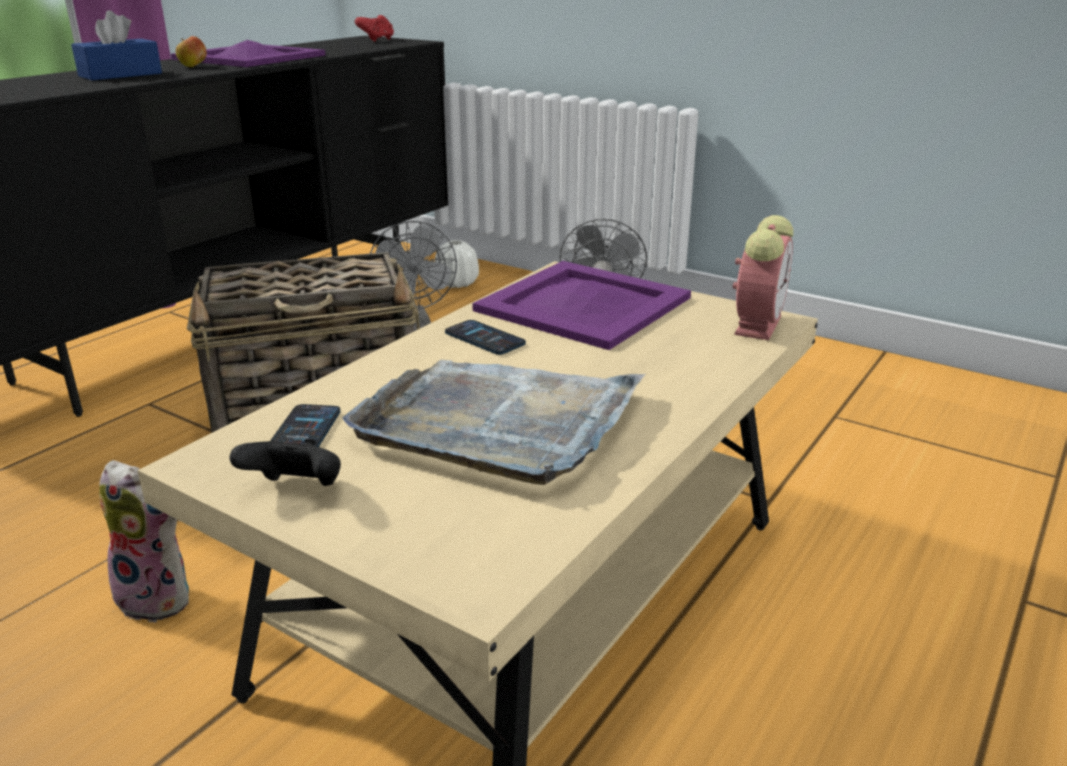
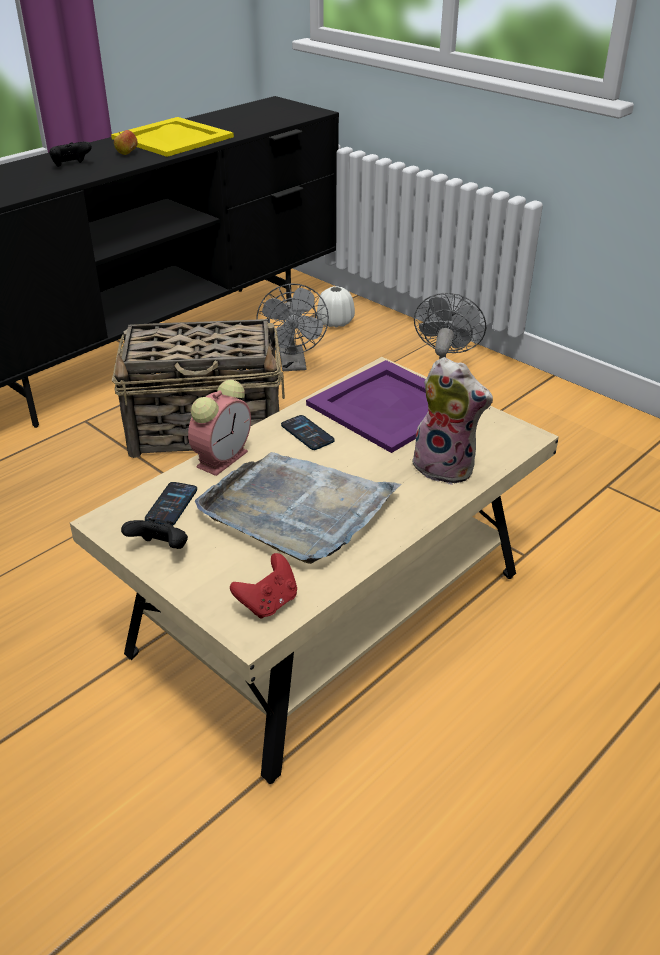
camera: 10 degrees right, 10 degrees up
(120, 75) = (71, 166): blue tissue box -> black game controller
(160, 597) = (85, 580): plush toy -> plush toy (446, 467)
(249, 57) = (172, 138): purple tray -> yellow tray
(377, 40) = (283, 108): red game controller -> red game controller (268, 603)
(757, 324) = (510, 438): alarm clock -> alarm clock (223, 458)

